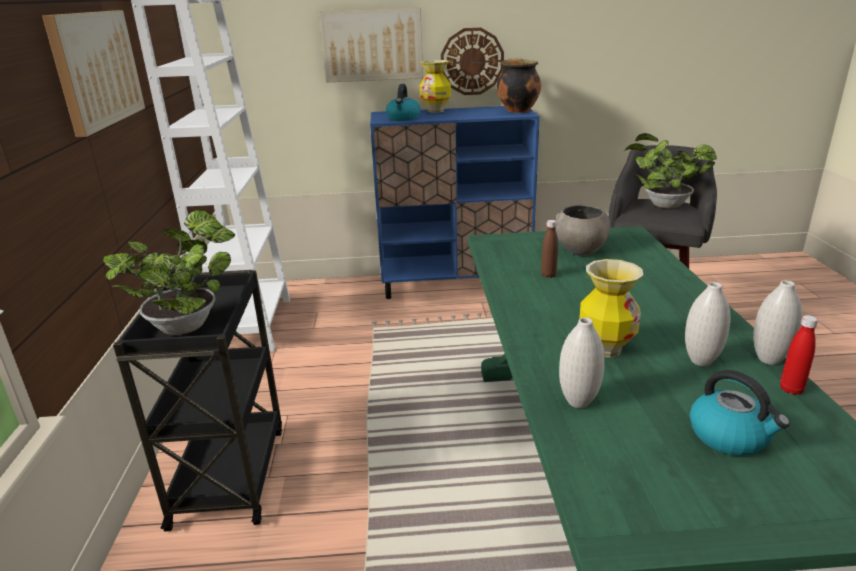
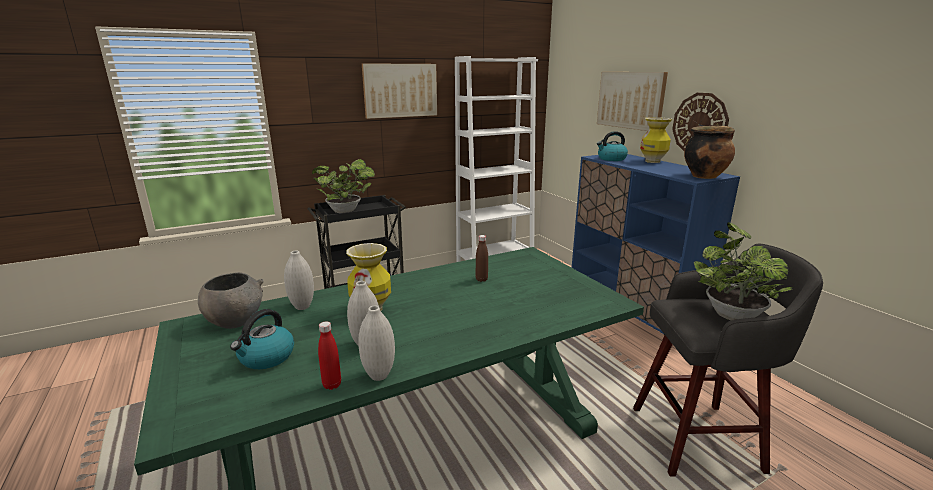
camera: 65 degrees right, 5 degrees down
(580, 250) = (543, 285): grey bowl -> grey bowl (235, 321)

